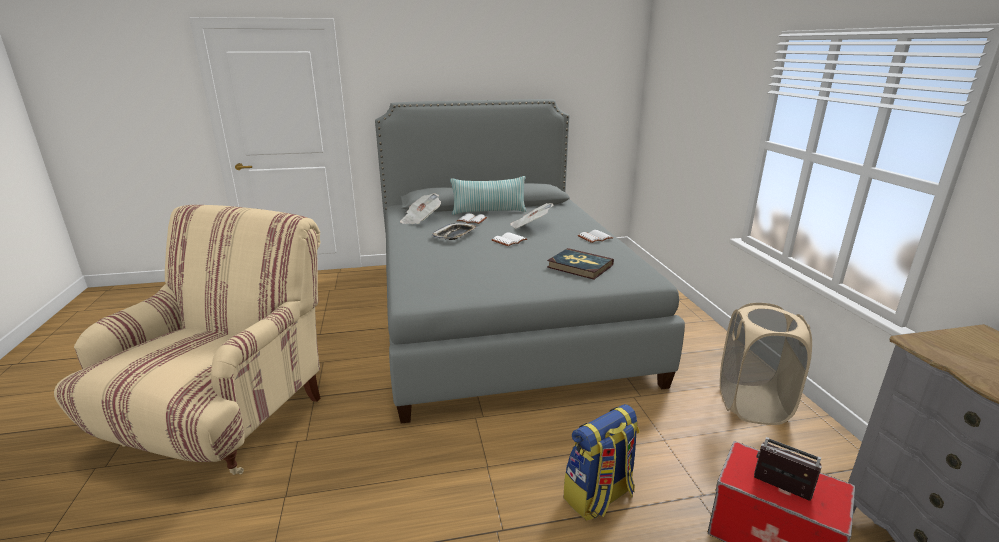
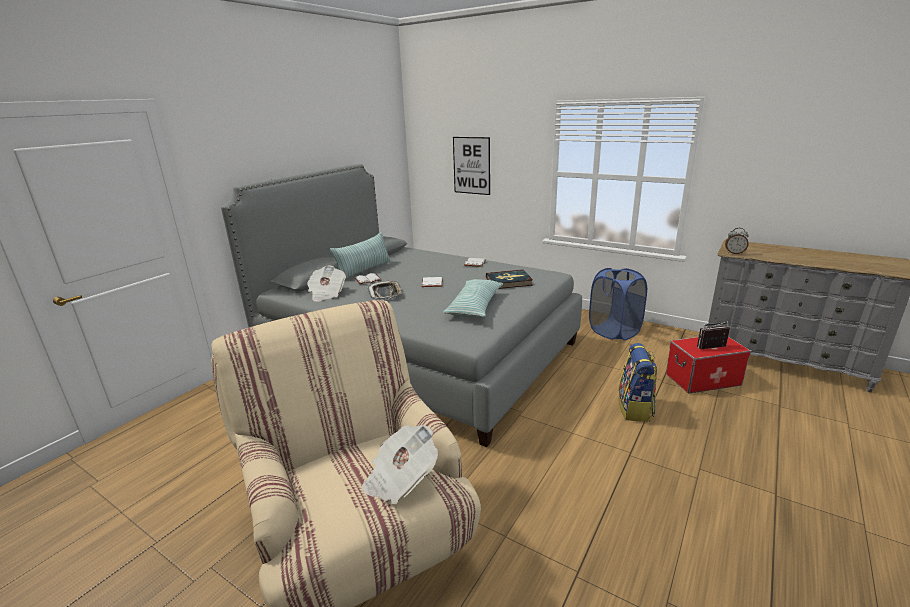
camera: 45 degrees left, 0 degrees up
(490, 274) = (475, 306): none -> pillow
(530, 226) = (420, 270): newspaper -> newspaper (400, 479)
(687, 119) = (471, 165): none -> picture
(752, 404) = (614, 331): beige laundry basket -> blue laundry basket
(928, 347) = (734, 253): none -> alarm clock

